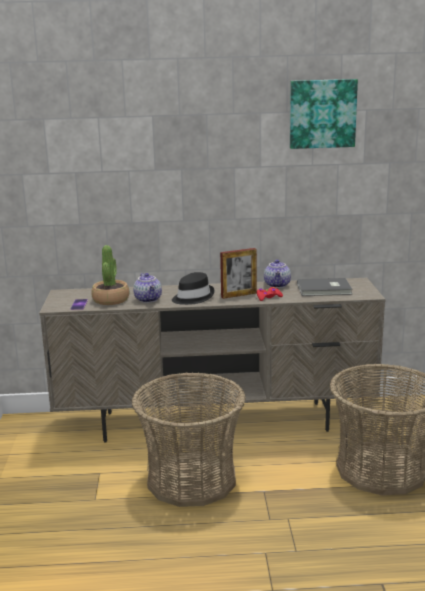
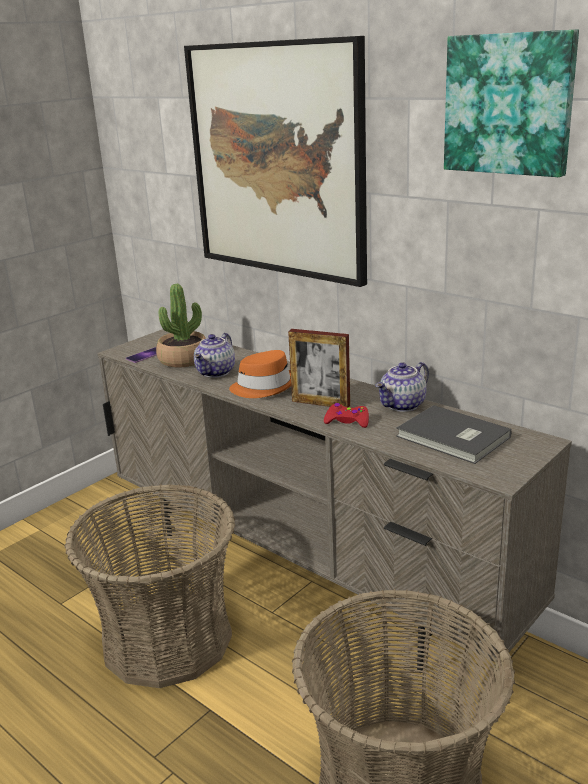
camera: 45 degrees right, 5 degrees up
(163, 155) = (277, 161): none -> picture
(192, 297) = (264, 386): black hat -> orange hat

